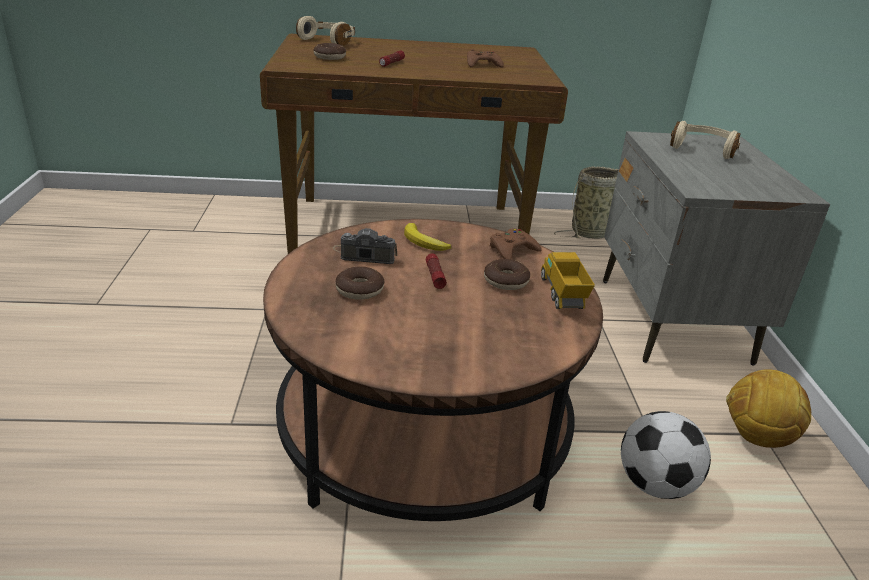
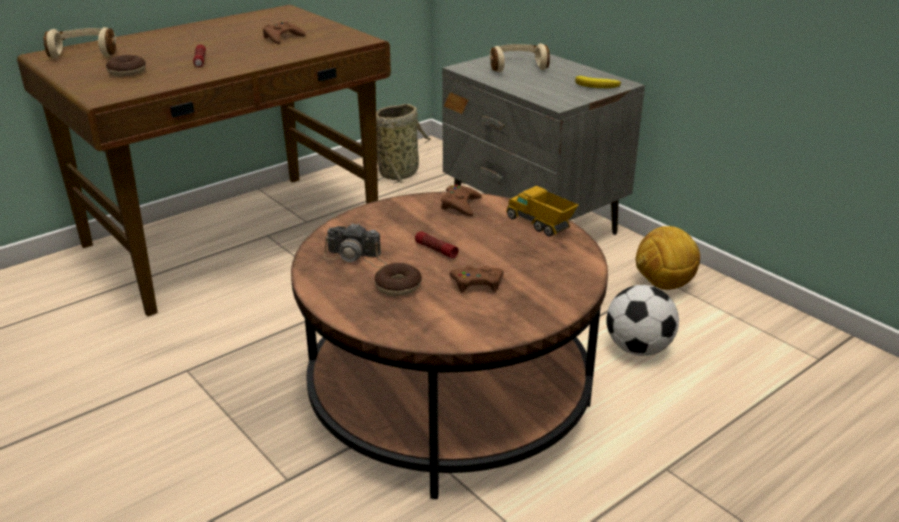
camera: 35 degrees left, 0 degrees up
(364, 254) = (356, 257): camera -> camera turned 135 degrees counterclockwise
(423, 242) = (387, 227): banana -> banana (598, 86)
(427, 318) = (477, 283): none -> brown game controller
(506, 281) = (490, 231): donut -> none

